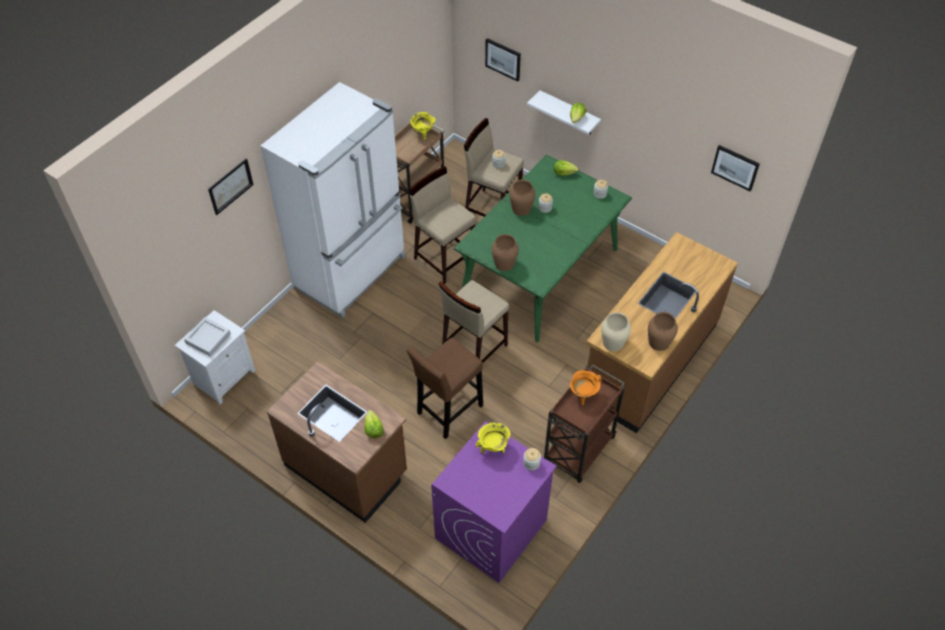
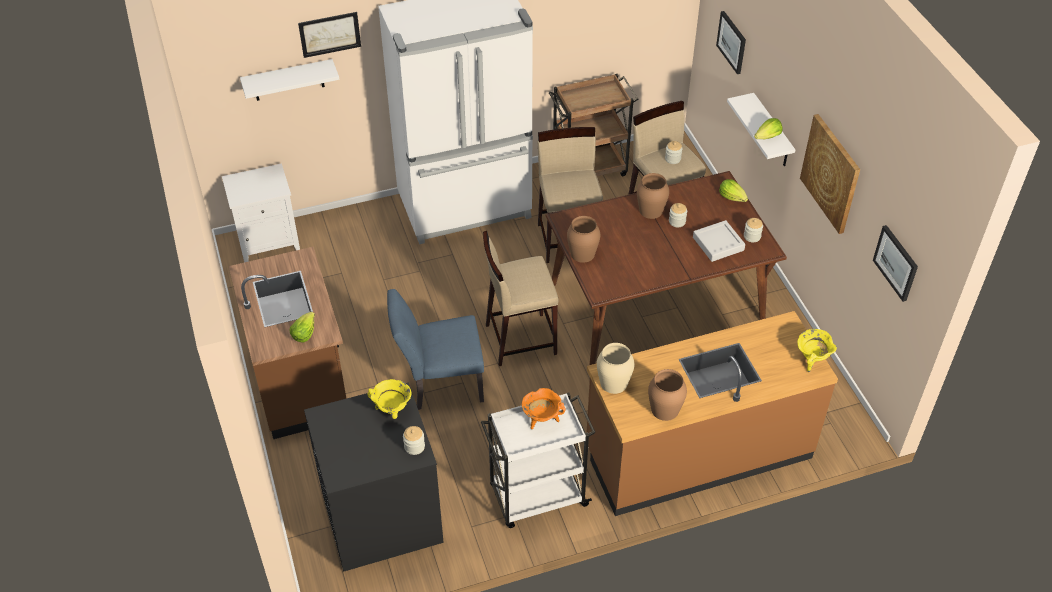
camera: 35 degrees right, 5 degrees down
(208, 239) = (288, 80): none -> white shelf
(208, 339) = (253, 185): grey tray -> grey tray (718, 244)
(423, 133) = (615, 93): yellow cooking pot -> yellow cooking pot (812, 360)
(447, 412) = (439, 384): brown stool -> blue chair
(491, 529) = (381, 517): purple washing machine -> black washing machine
(540, 272) = (657, 302): green dining table -> brown dining table
(578, 451) = (536, 496): brown cart -> white cart
(647, 125) = (831, 173): none -> picture

